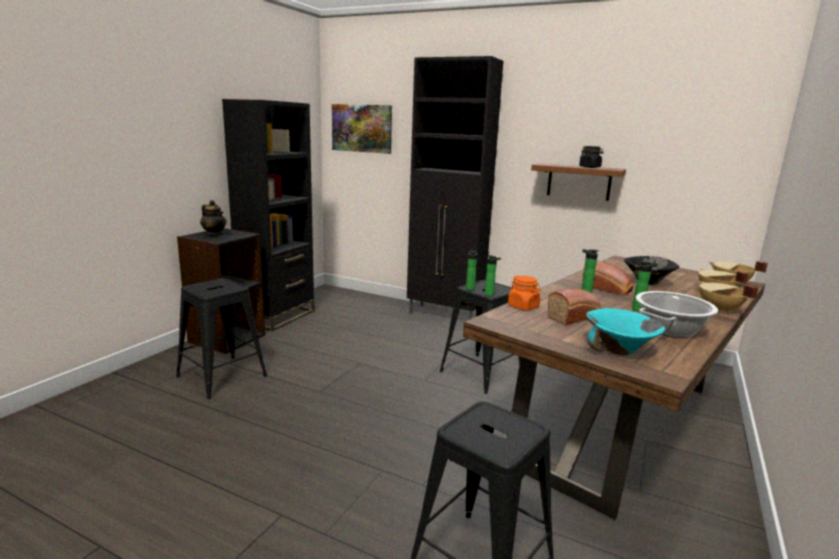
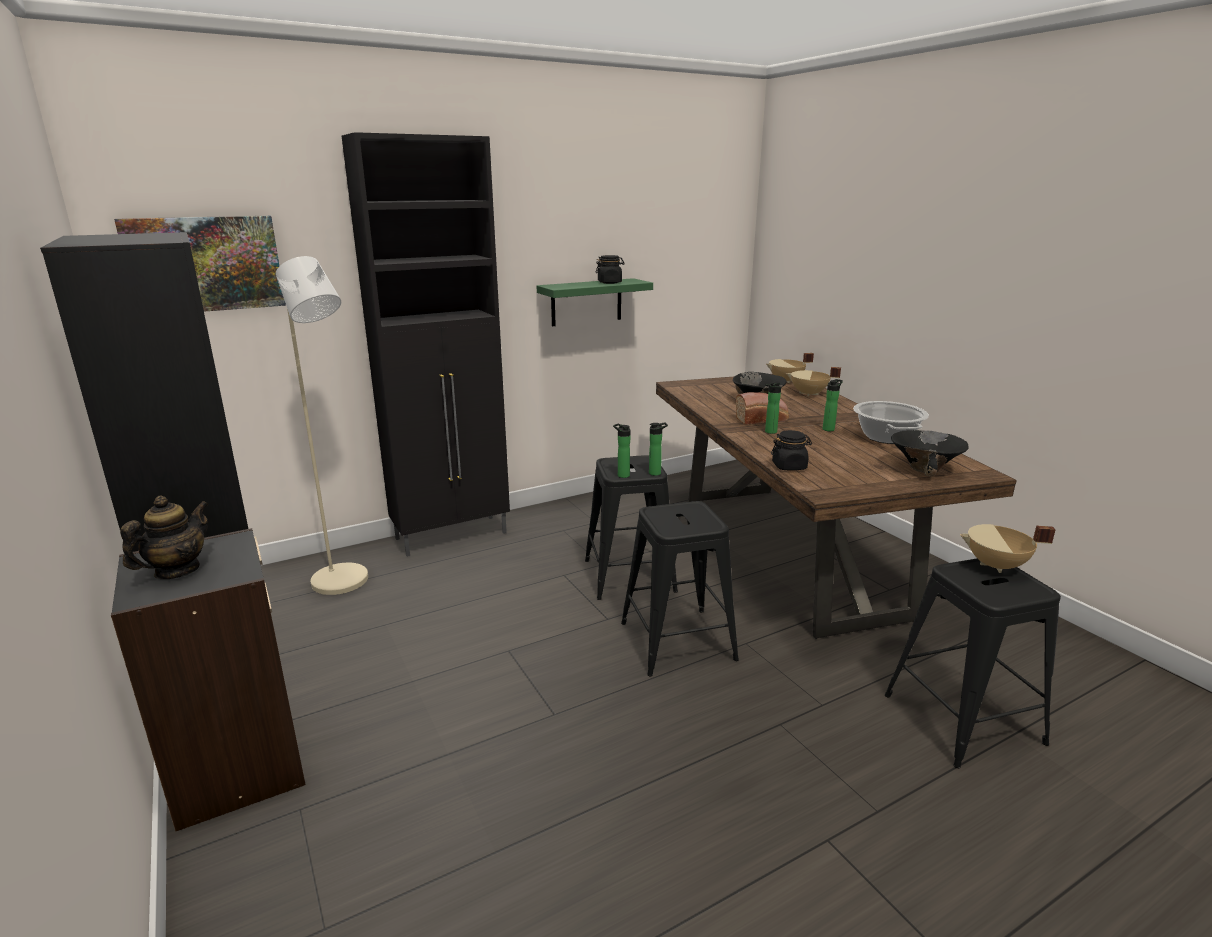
camera: 55 degrees left, 5 degrees up
(214, 234) = (177, 571): teapot -> teapot turned 45 degrees counterclockwise
(221, 377) = (394, 812): black stool -> black stool (678, 641)
(367, 310) = (345, 584): none -> beige floor lamp
(523, 307) = (789, 466): orange jar -> black jar
(574, 317) = (833, 457): bread -> none
(579, 182) = (586, 302): brown shelf -> green shelf
(619, 350) = (925, 469): turquoise bowl -> black bowl
(719, 310) = (847, 407): beige cooking pot -> beige cooking pot (996, 566)

